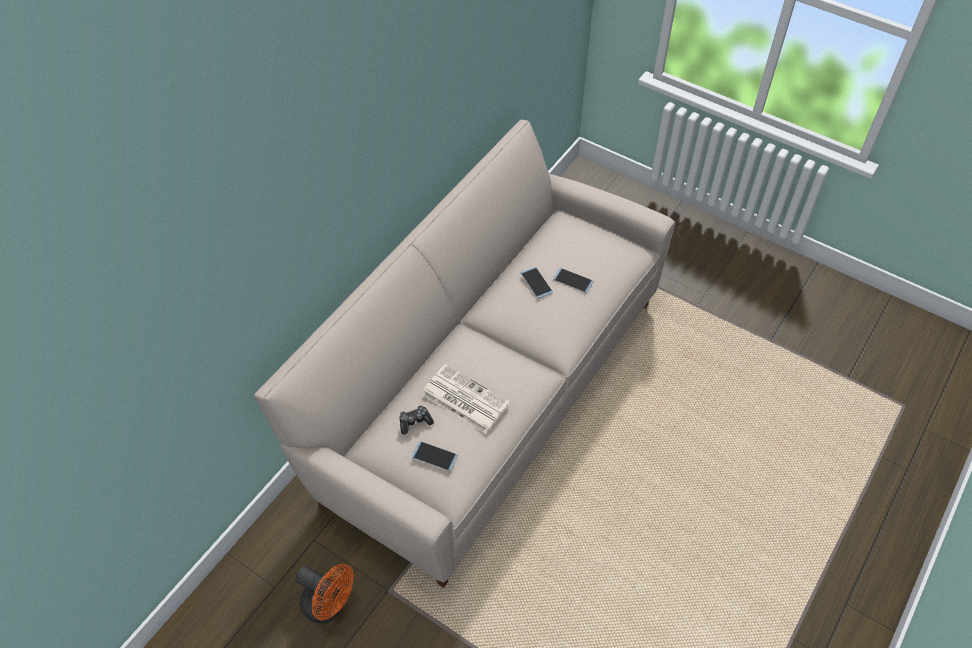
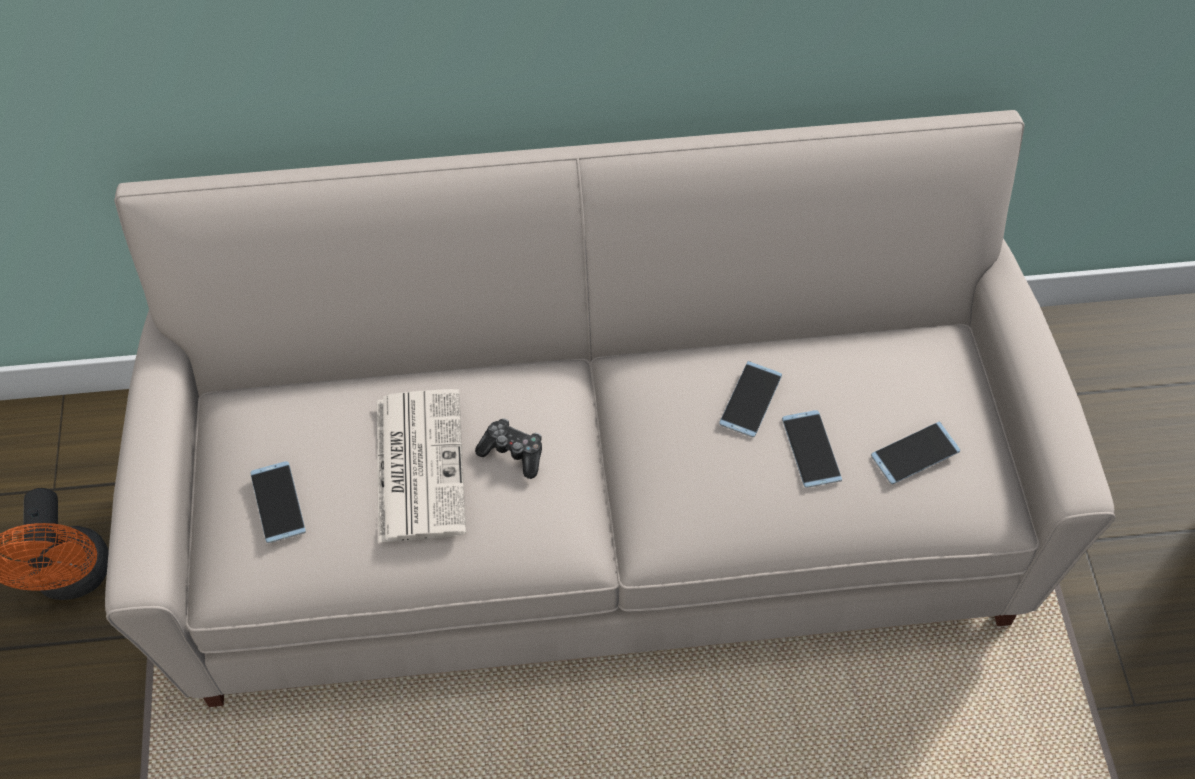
camera: 50 degrees right, 5 degrees up
(415, 422) = (318, 430): game controller -> game controller (513, 452)
(602, 255) = (915, 453): none -> phone

